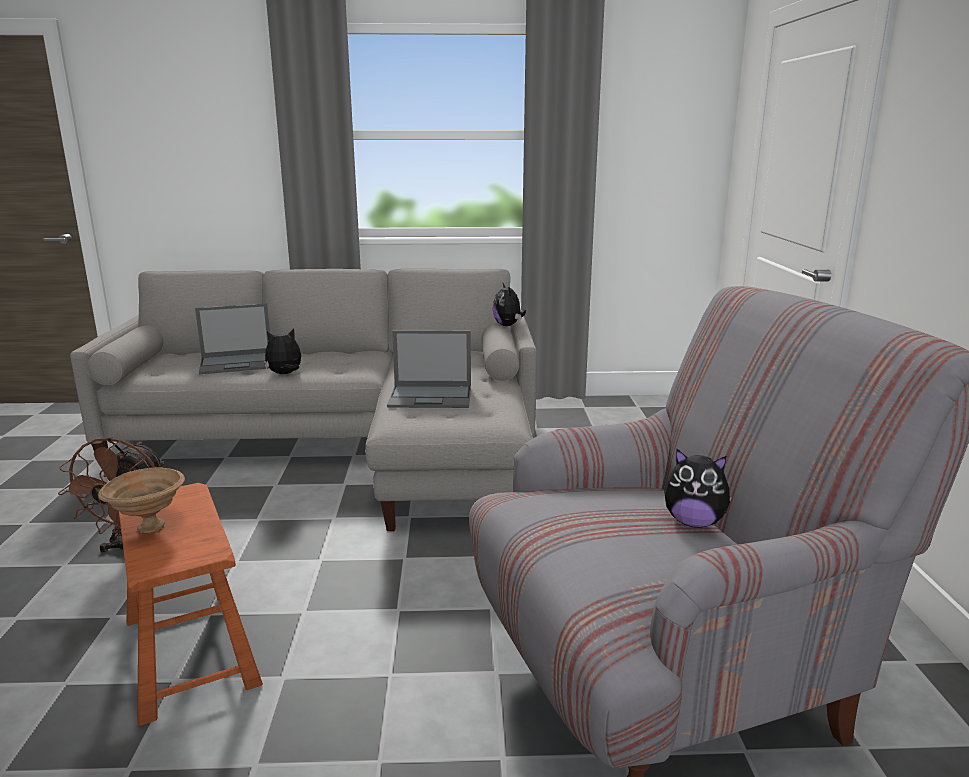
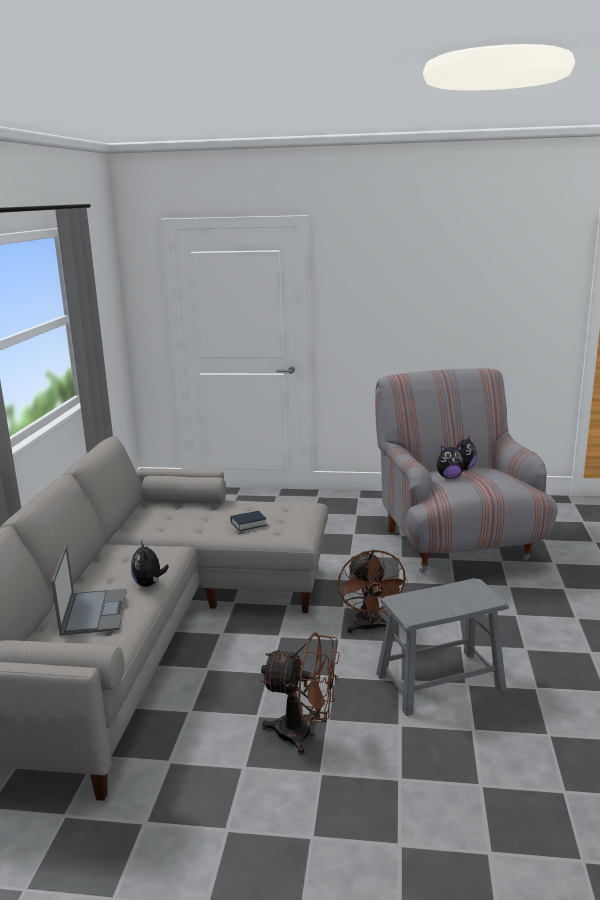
camera: 80 degrees left, 0 degrees up
(148, 527) = (446, 607): brown bowl -> none
(190, 651) = (440, 682): brown stool -> grey stool
(345, 583) = (369, 628): none -> brown fan
(431, 397) = (248, 524): laptop -> book
(508, 325) = (156, 474): plush toy -> plush toy (449, 477)

